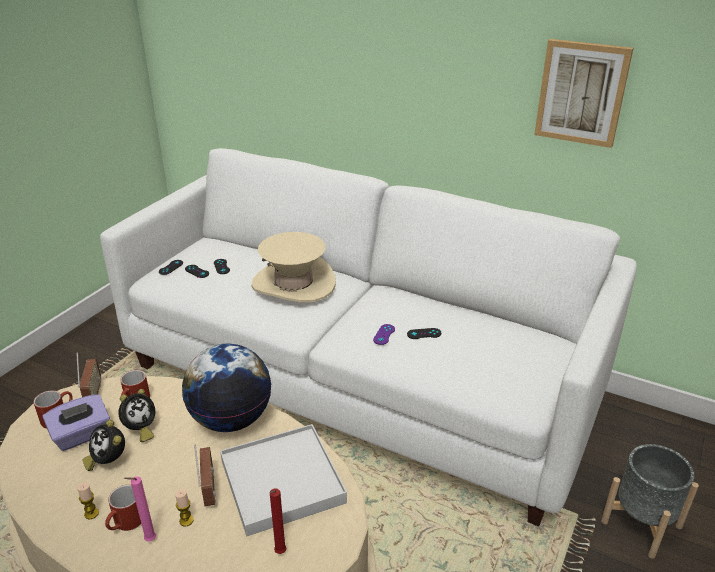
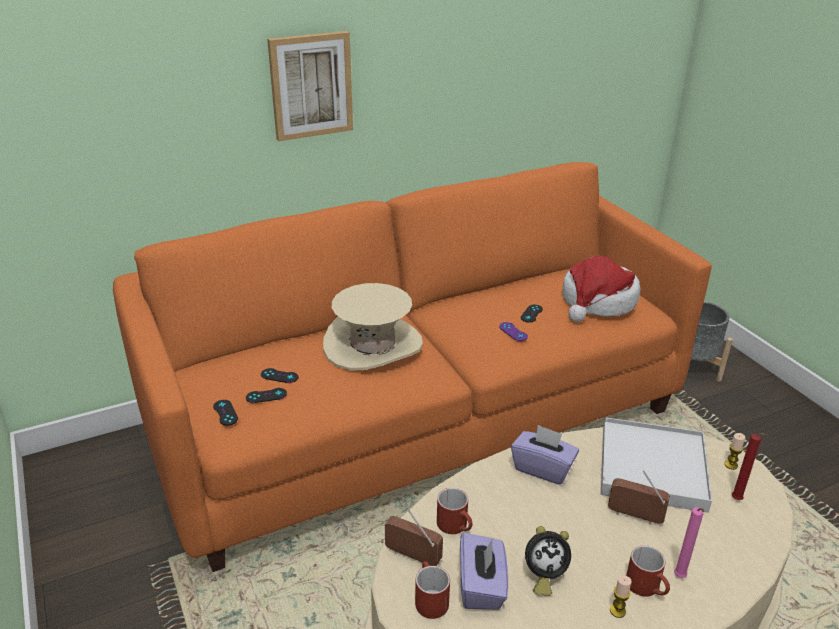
camera: 55 degrees left, 0 degrees up
(140, 430) = (509, 537): alarm clock -> none
(186, 520) = (667, 544): candle -> candle (731, 465)
(231, 419) = (543, 468): globe -> purple tissue box
(359, 381) = (418, 420): white sofa -> orange sofa
(491, 361) = (597, 302): none -> hat
(581, 92) = (522, 53): picture -> picture (311, 85)

